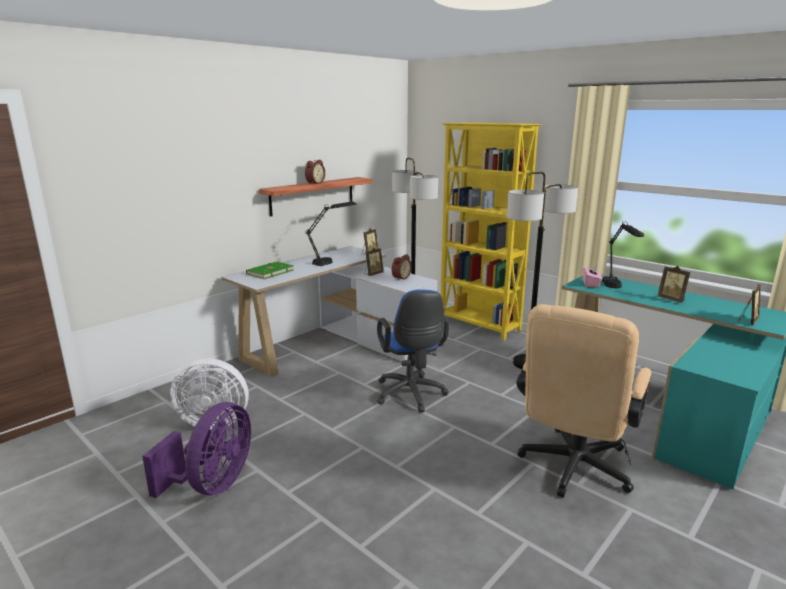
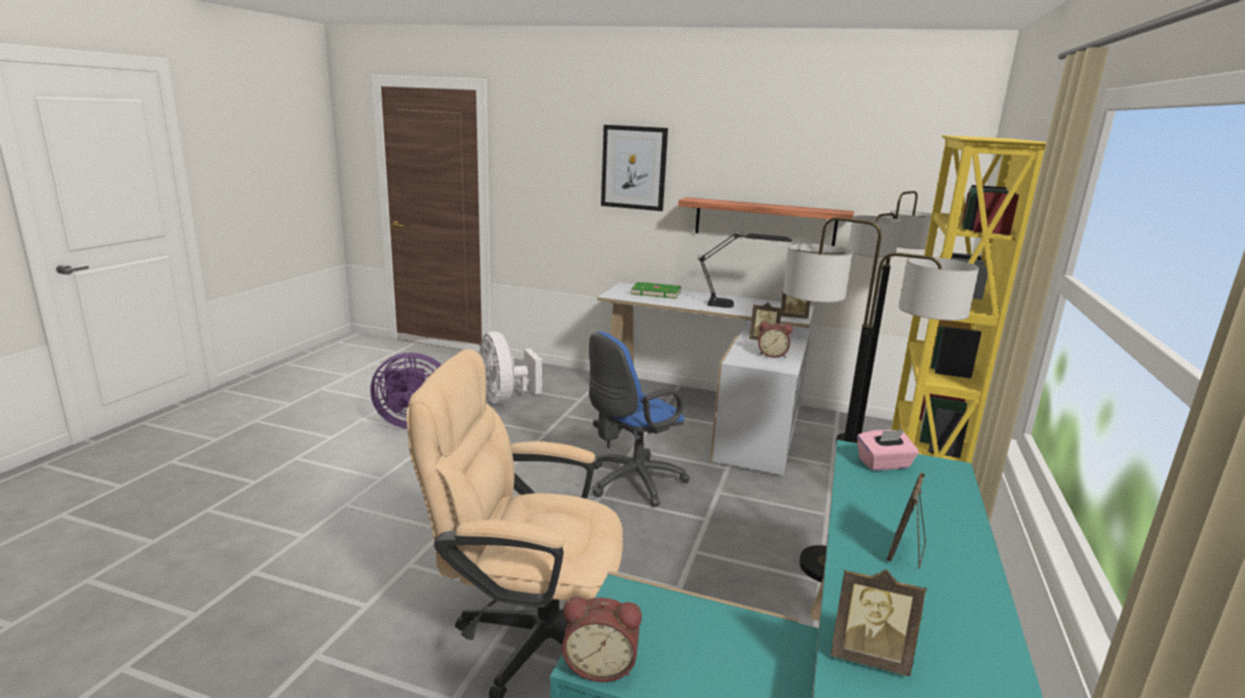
camera: 65 degrees right, 0 degrees up
(213, 171) = (634, 167): none -> picture
(314, 183) = (758, 204): alarm clock -> alarm clock (600, 665)
(617, 289) = (890, 490): black table lamp -> none

